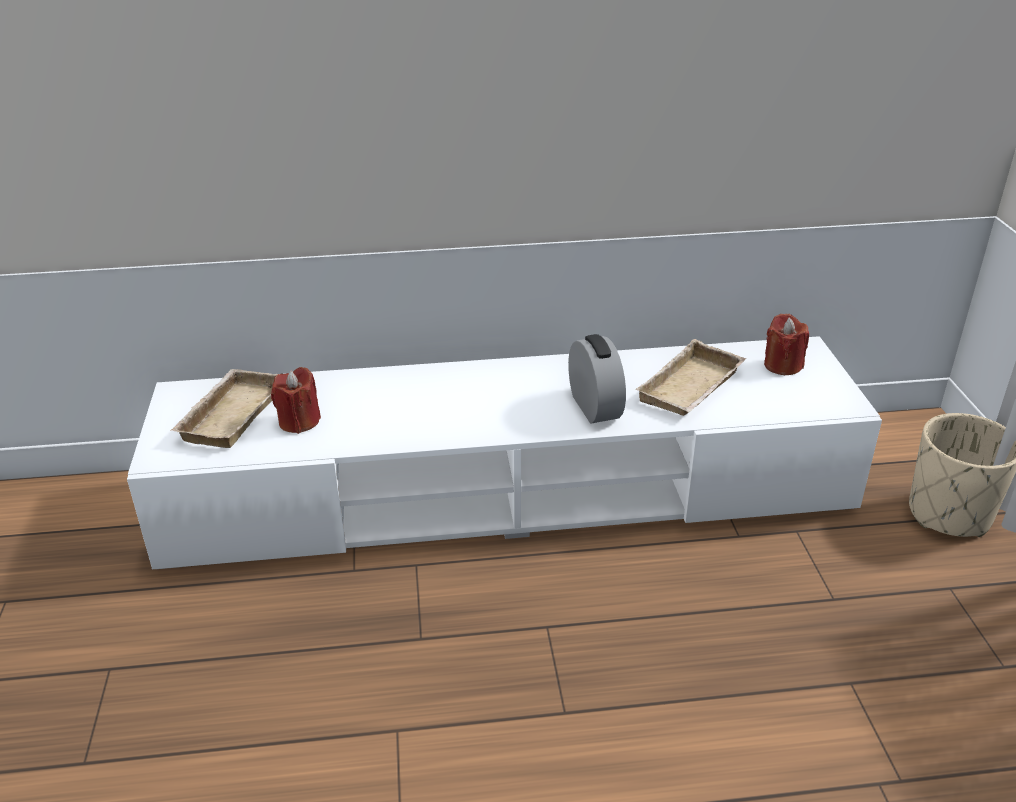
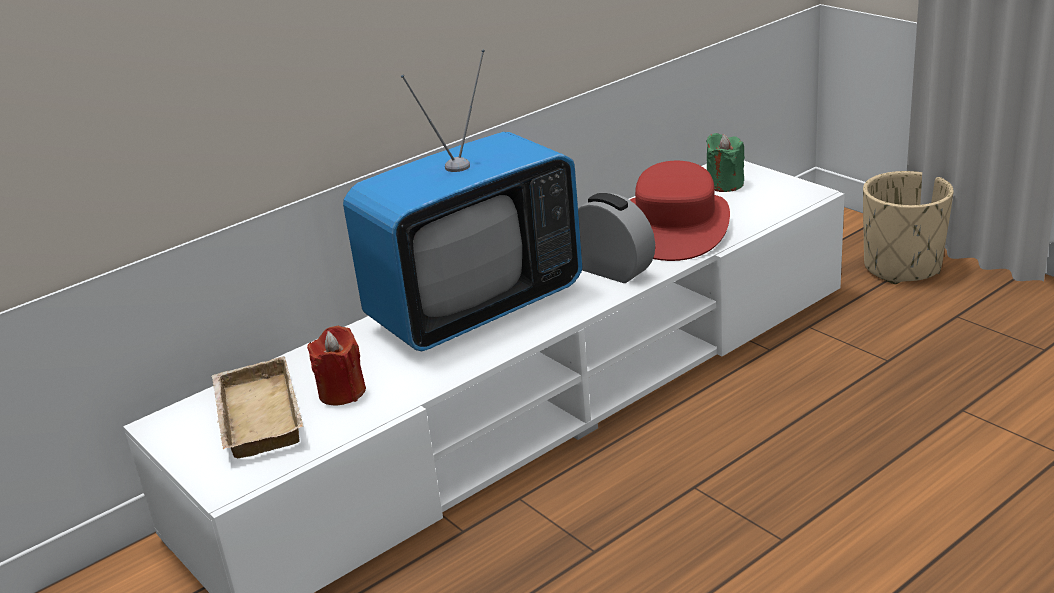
camera: 30 degrees left, 5 degrees down
(459, 394) = (475, 308): none -> television
(692, 388) = (675, 226): beige tray -> red hat
(782, 365) = (725, 184): red candle -> green candle

